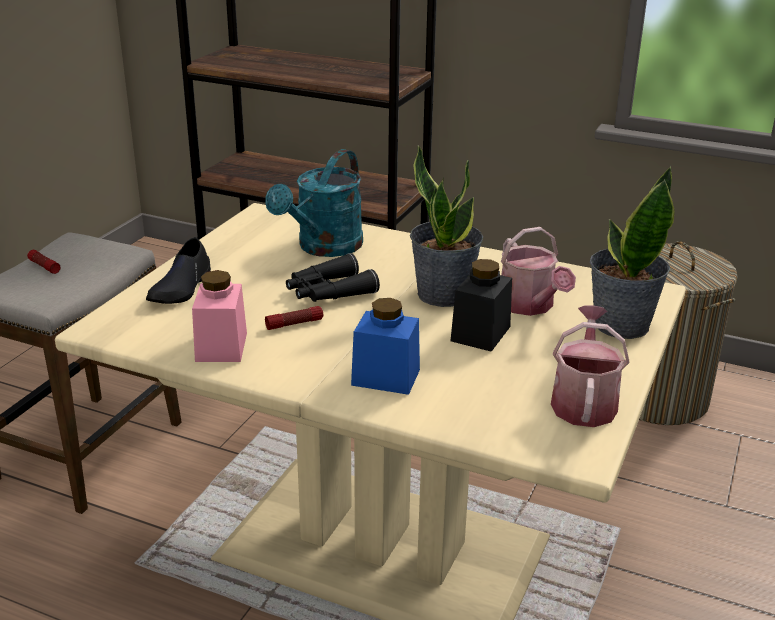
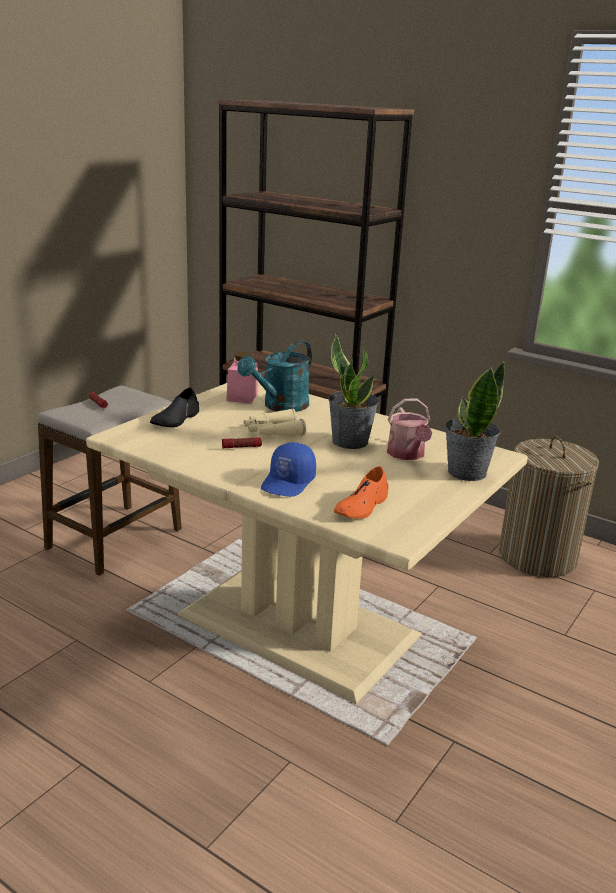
camera: 10 degrees right, 5 degrees down
(221, 347) = (189, 454): pink jar -> pink jar (242, 396)
(329, 292) = (272, 432): black binoculars -> beige binoculars
(385, 377) = (289, 483): blue jar -> blue cap
(480, 333) = (365, 466): black jar -> none
(505, 404) = (362, 506): none -> orange shoe
(584, 401) = (417, 511): watering can -> none

